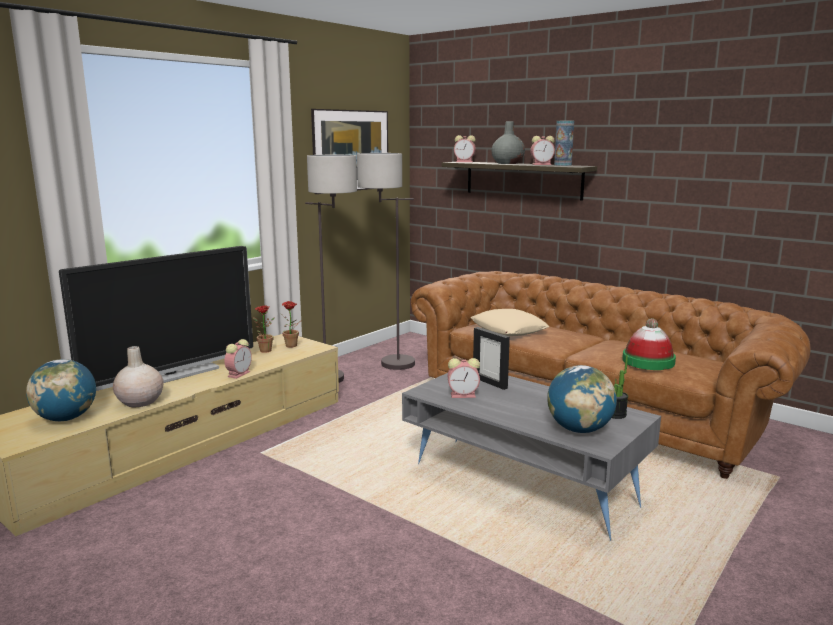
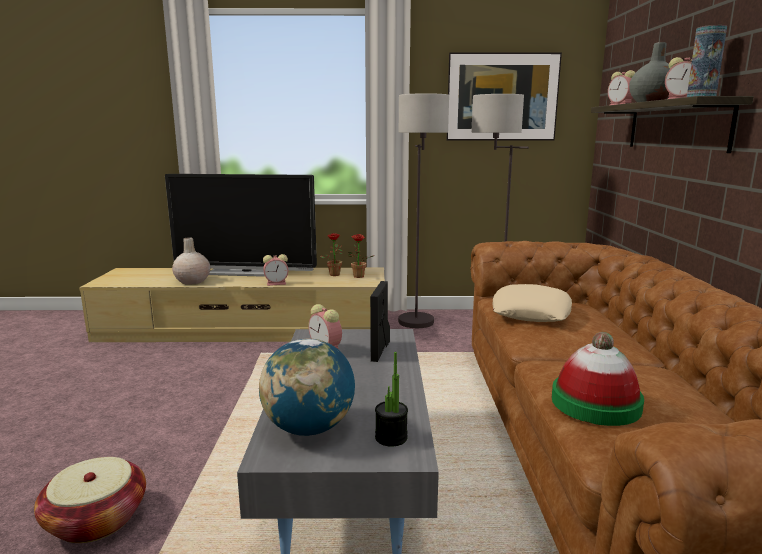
camera: 50 degrees right, 0 degrees up
(66, 418) = (147, 278): globe -> none
(446, 595) = (96, 520): none -> basket

